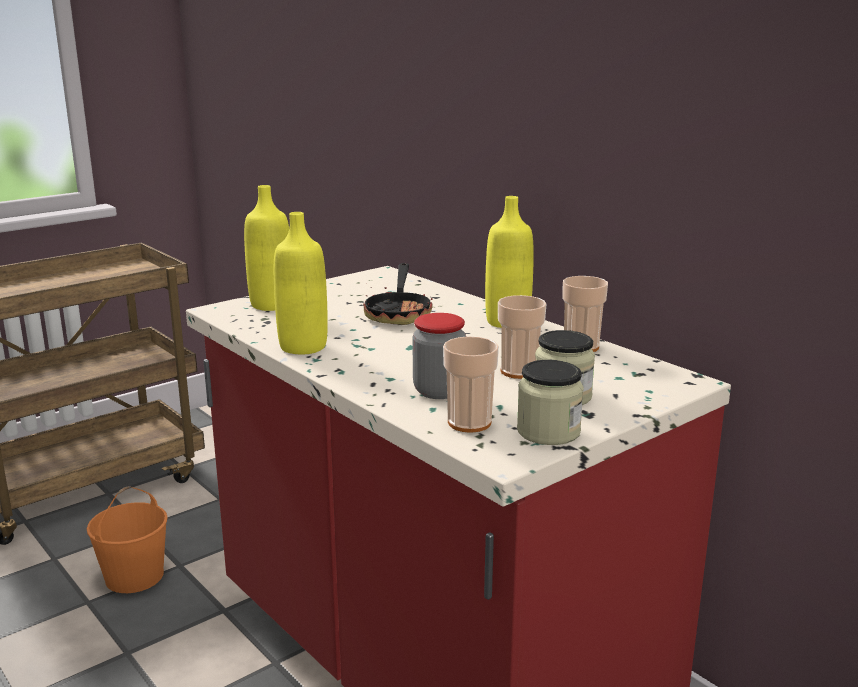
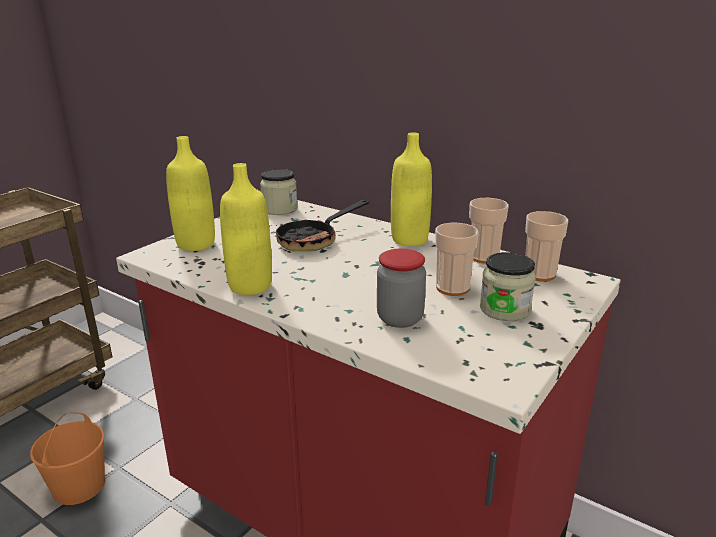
camera: 15 degrees left, 5 degrees up
(399, 313) = (314, 240): frying pan -> frying pan turned 60 degrees clockwise
(469, 423) = (448, 350): cup -> cup (539, 274)
(548, 432) = (520, 349): jar -> jar (279, 209)

